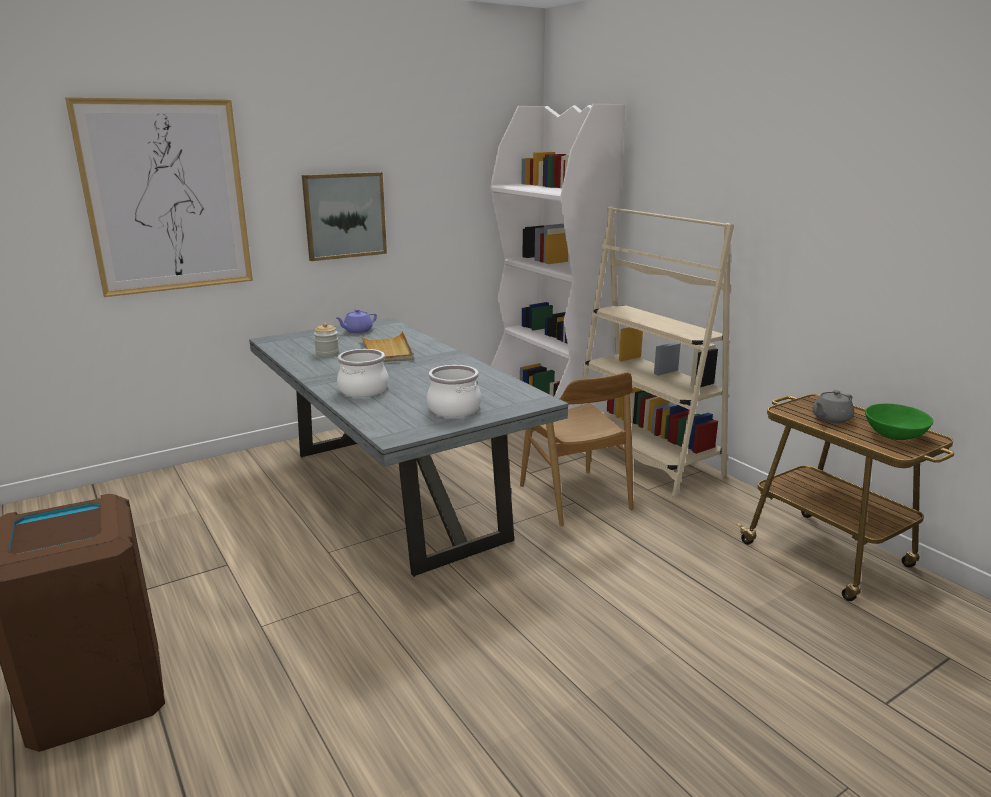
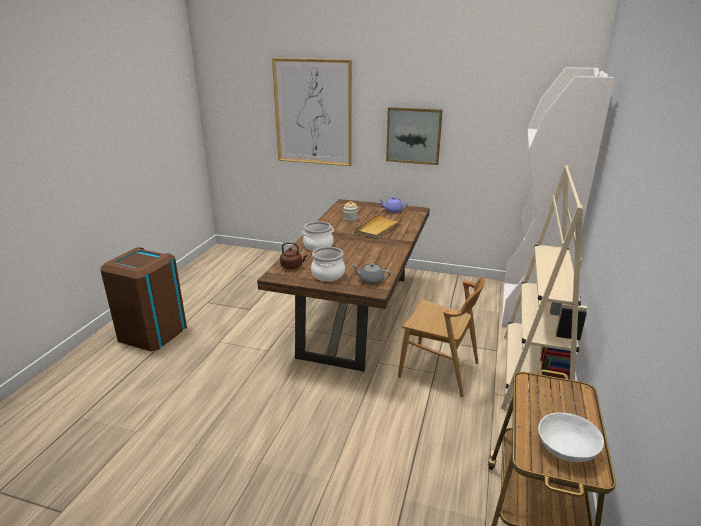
camera: 50 degrees right, 5 degrees up
(389, 419) = (292, 266): none -> brown kettle
(396, 494) = (357, 315): grey dining table -> brown dining table
(574, 497) = (439, 370): brown chair -> brown chair turned 90 degrees counterclockwise
(830, 419) = (548, 407): grey teapot -> grey teapot (371, 281)
(894, 435) = (566, 449): green bowl -> white bowl

